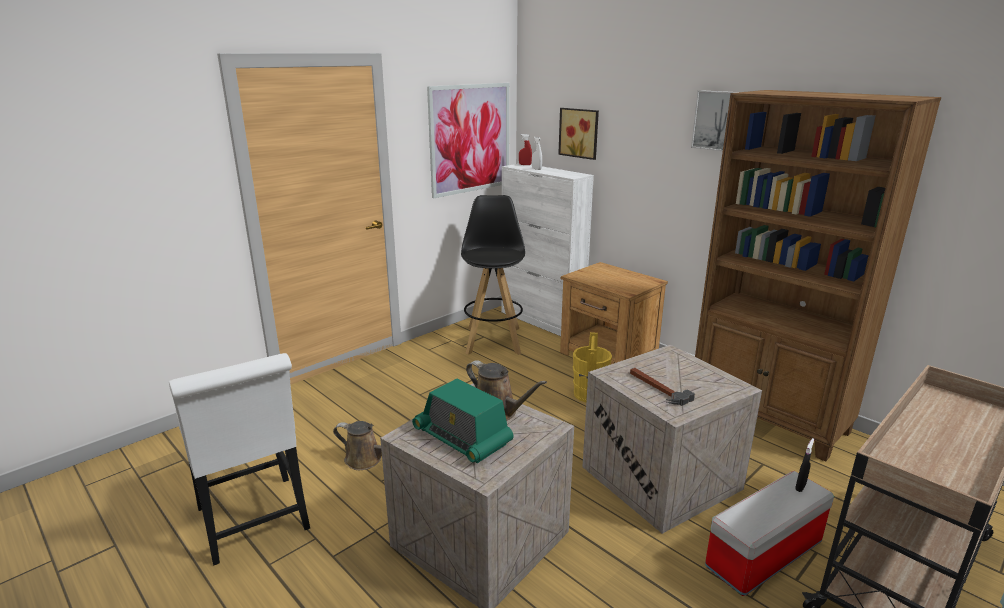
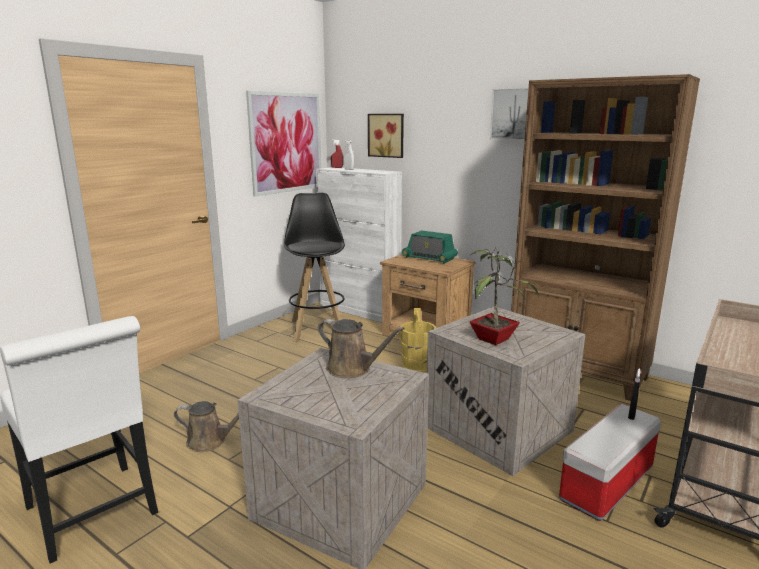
camera: 10 degrees left, 5 degrees down
(462, 437) = (323, 392): radio -> radio (429, 258)
(657, 388) = (494, 339): hammer -> potted plant

